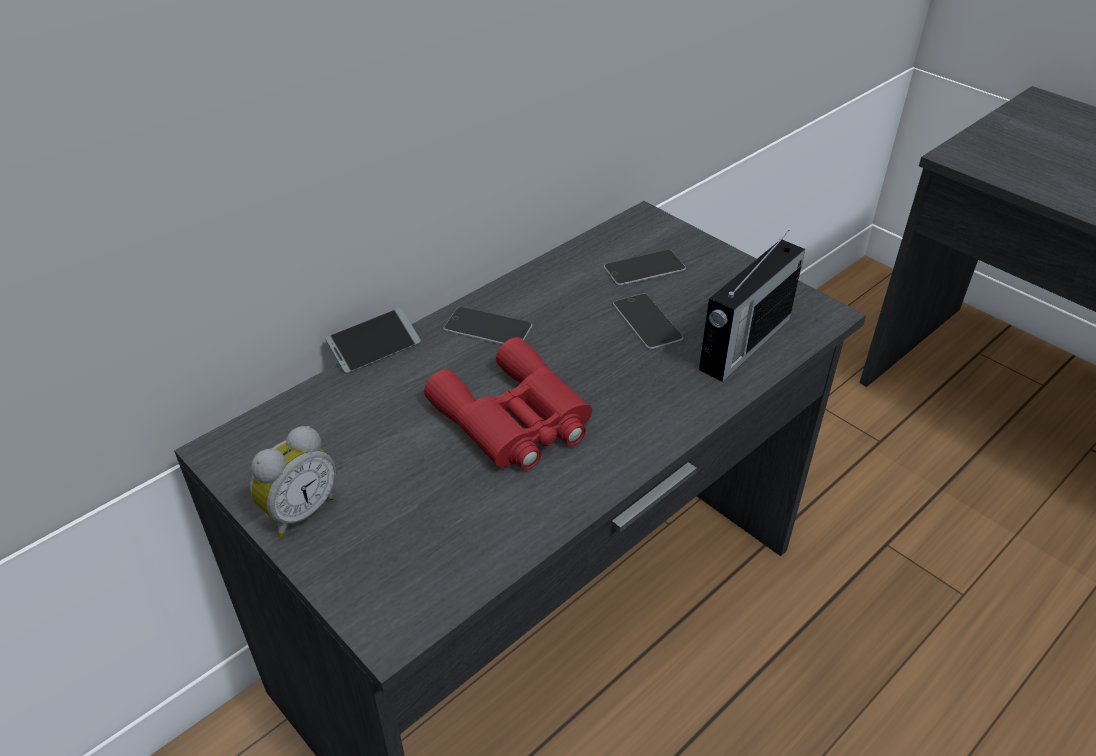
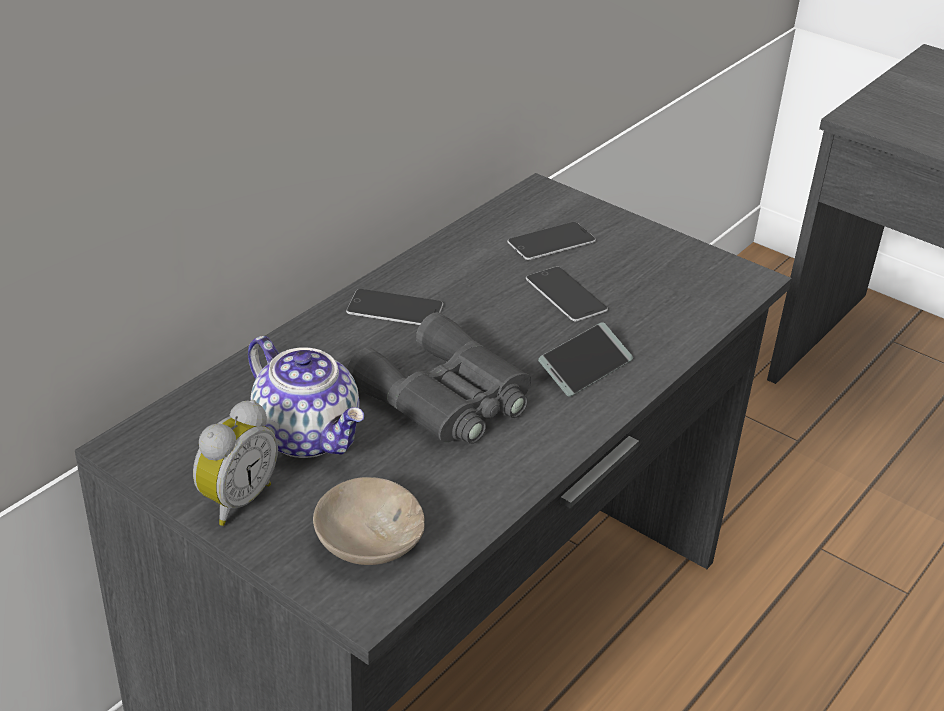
camera: 10 degrees left, 5 degrees down
(375, 348) = (274, 335): phone -> phone (585, 368)
(381, 450) = (308, 435): none -> teapot
(406, 564) = (365, 541): none -> beige bowl
(515, 420) = (447, 398): red binoculars -> grey binoculars
(743, 344) = (672, 312): radio -> none

